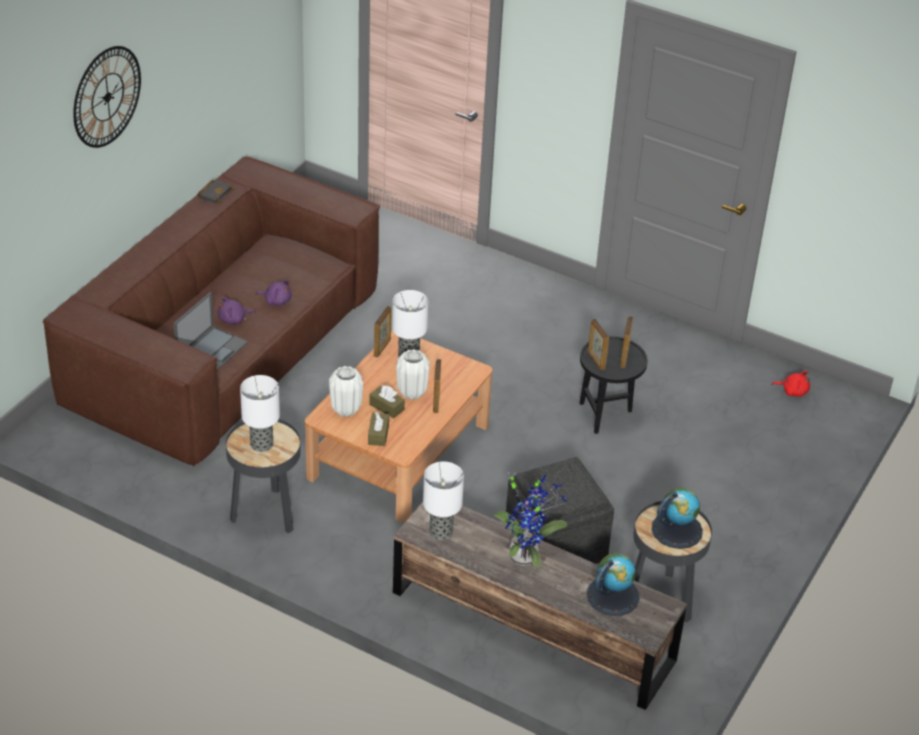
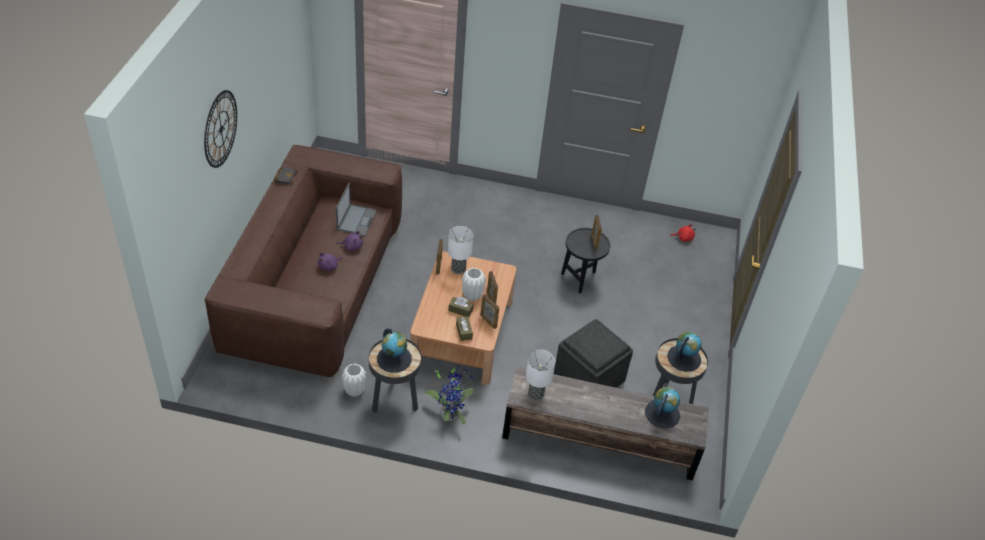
camera: 20 degrees left, 5 degrees up
(212, 350) = (324, 293): laptop -> laptop (357, 220)
(262, 444) = (394, 358): table lamp -> globe
(345, 410) = (434, 318): white vase -> white vase (354, 391)
(526, 555) = (596, 397): potted plant -> potted plant (450, 414)
(596, 361) = (578, 247): picture frame -> picture frame (488, 321)

